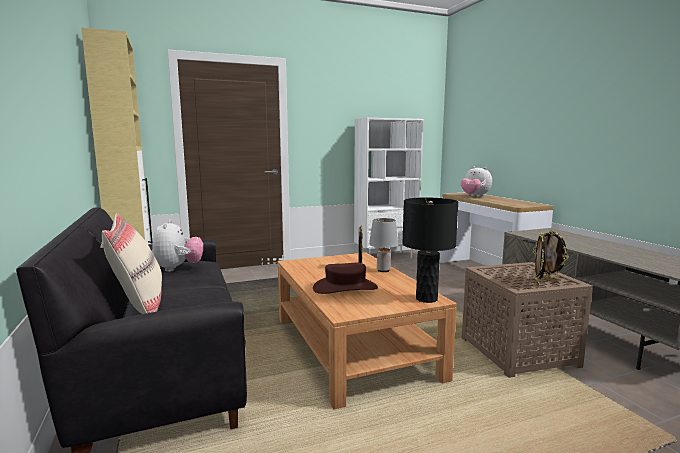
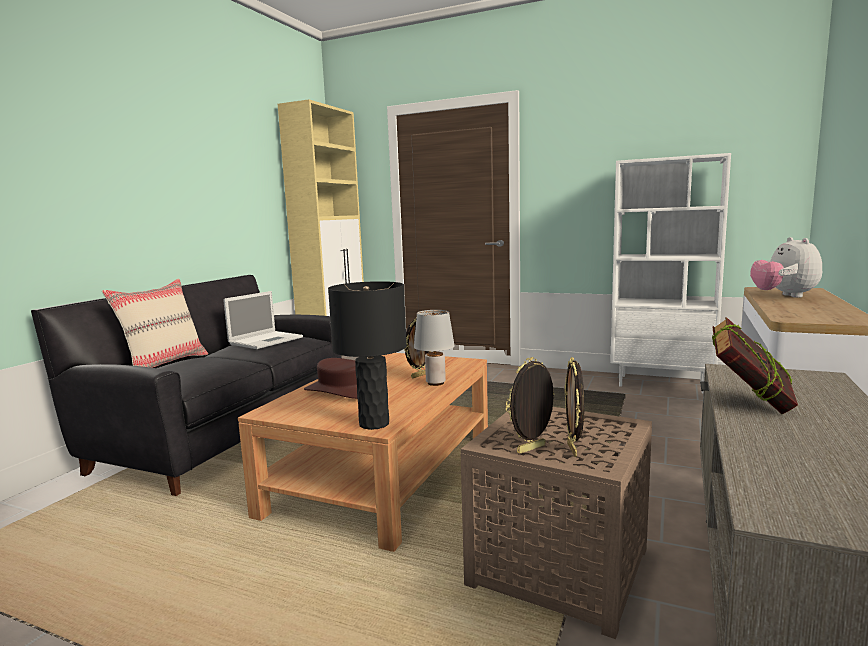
camera: 45 degrees right, 0 degrees up
(178, 268) = (267, 340): plush toy -> laptop
(569, 244) = (749, 404): none -> book

